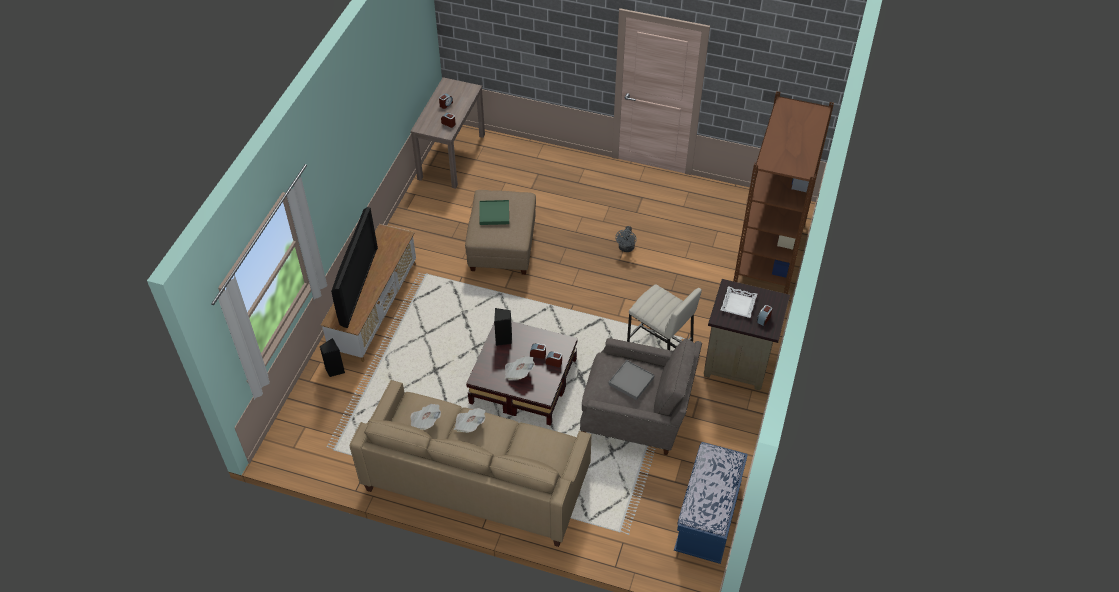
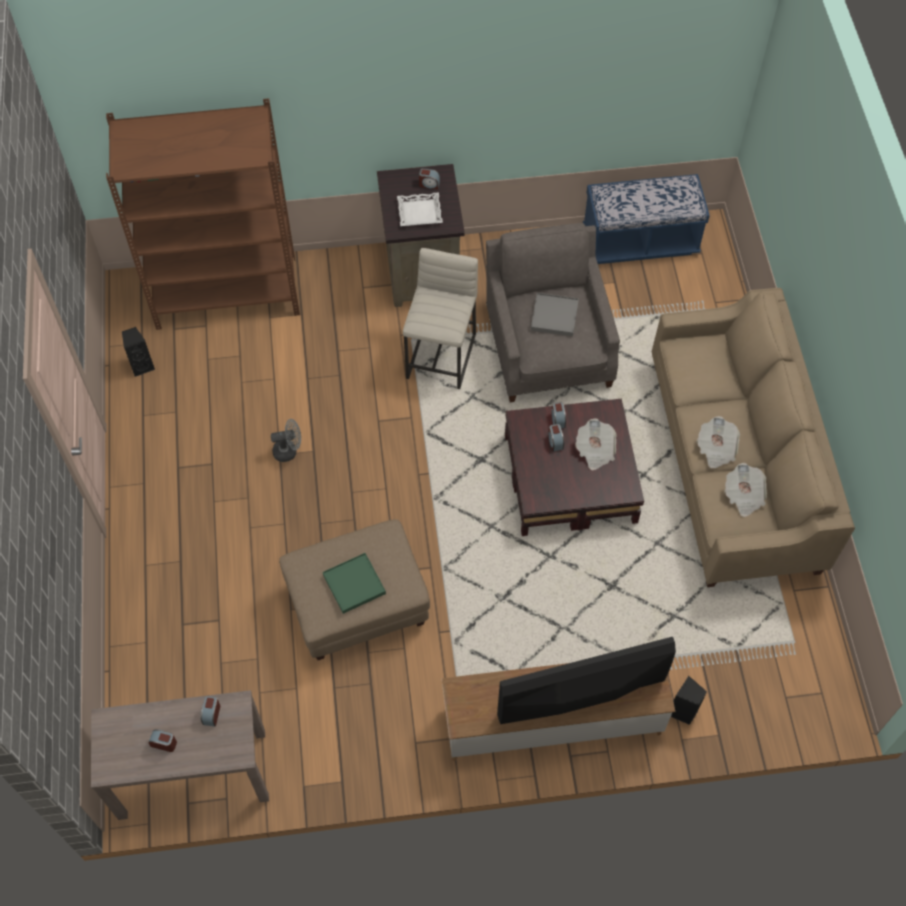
camera: 115 degrees left, 10 degrees up
(503, 339) = (554, 489): black speaker -> black speaker (142, 366)

